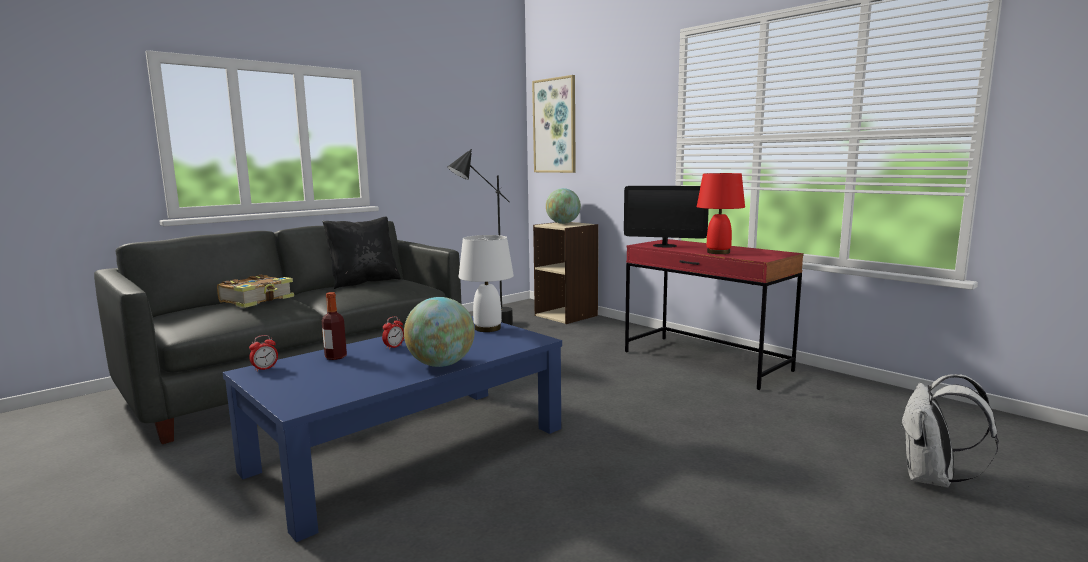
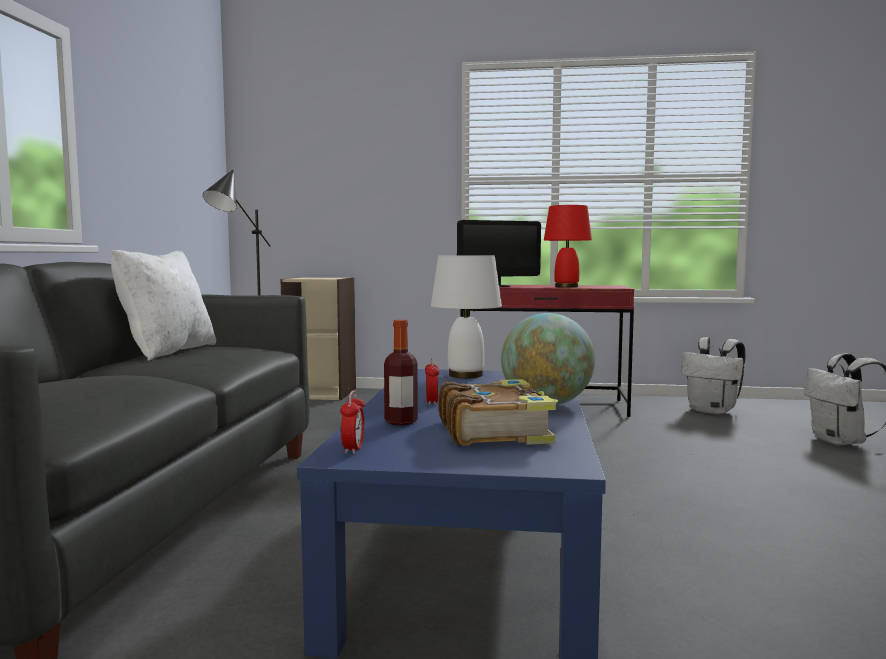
camera: 40 degrees left, 5 degrees down
(258, 300) = (83, 379): book -> book (495, 431)
(364, 282) = (167, 351): black pillow -> white pillow
(555, 126) = (278, 158): picture -> none
(563, 223) = (311, 277): globe -> none
(870, 405) = (713, 411): none -> white backpack

